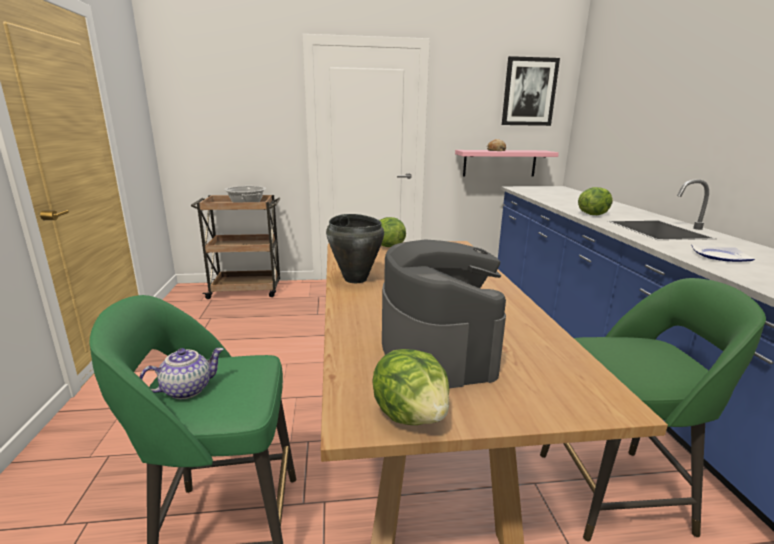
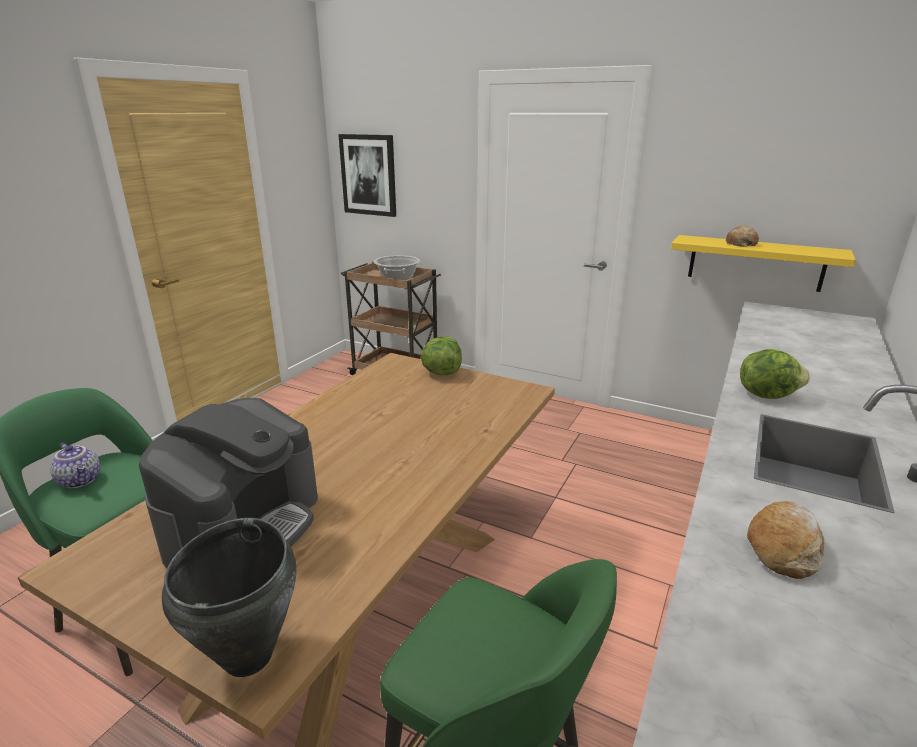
camera: 35 degrees right, 5 degrees up
(187, 389) = (81, 480): teapot -> teapot turned 45 degrees clockwise
(356, 279) = (330, 411): black cooking pot -> black cooking pot (249, 655)
(411, 414) = (107, 581): lettuce -> none
(499, 163) = (755, 263): pink shelf -> yellow shelf
(529, 92) = (827, 147): picture -> picture (368, 175)
(718, 256) = (783, 547): plate -> bread

